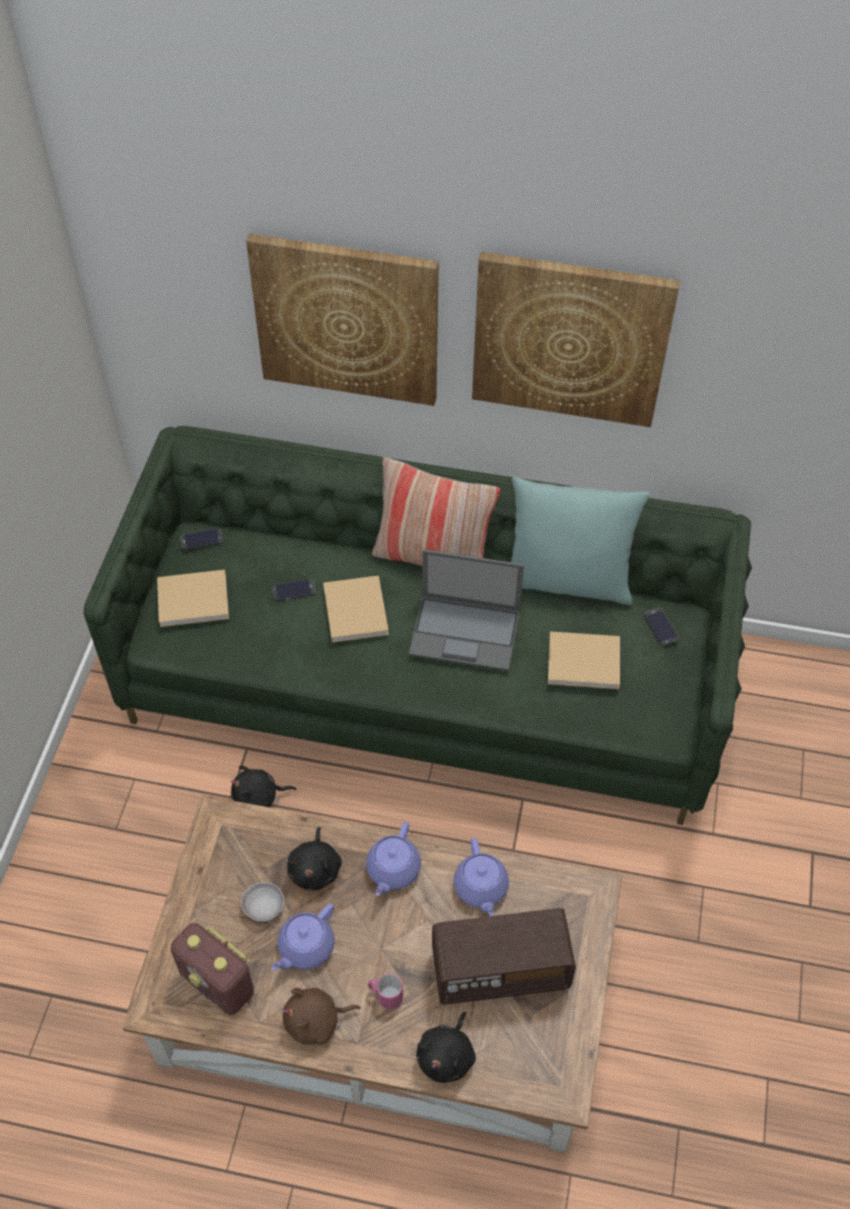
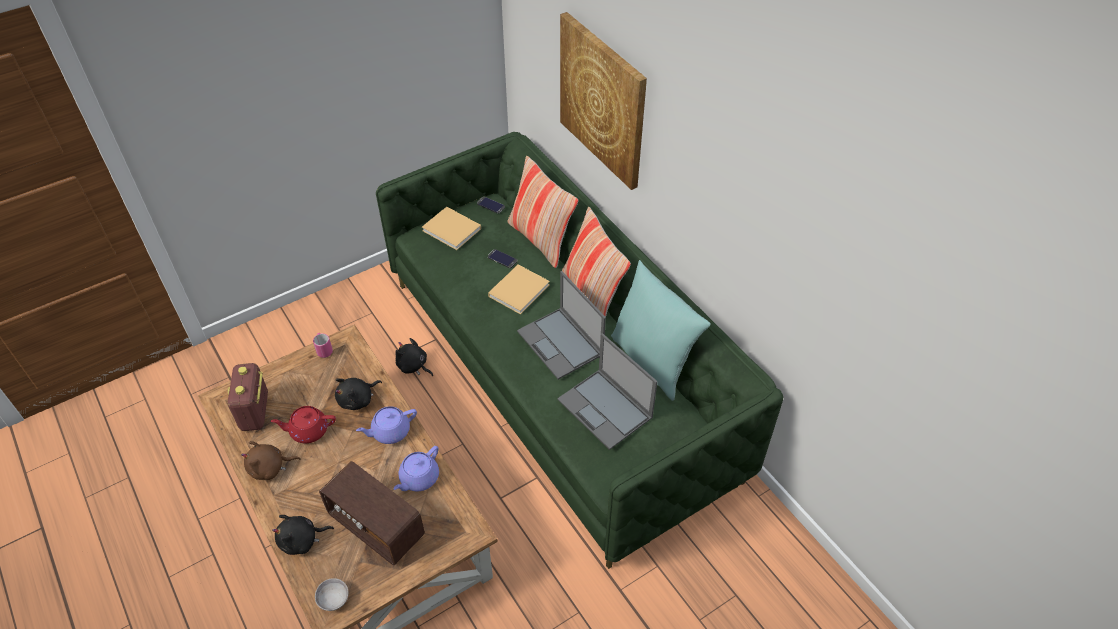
camera: 45 degrees right, 5 degrees down
(264, 907) = (314, 396): grey bowl -> grey bowl (333, 599)
(305, 947) = (308, 431): purple teapot -> red teapot
(307, 538) = (541, 240): none -> pillow
(316, 1022) = (270, 468): brown plush toy -> brown plush toy turned 45 degrees counterclockwise
(385, 995) = (312, 486): pink mug -> pink mug (324, 350)
(570, 339) = (706, 180): picture -> none
(586, 662) = (606, 409): beige book -> laptop
(661, 627) = (674, 425): phone -> none

